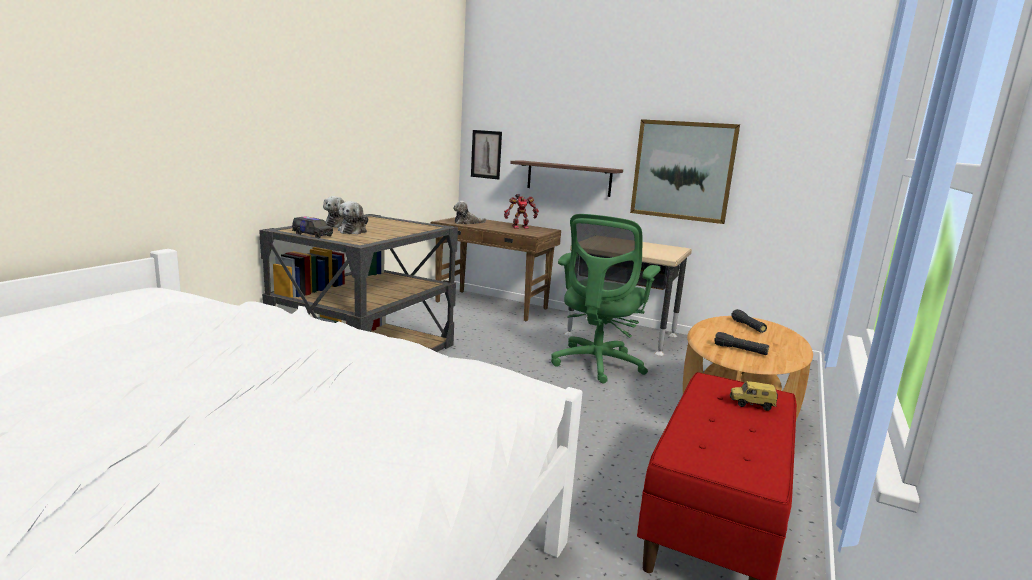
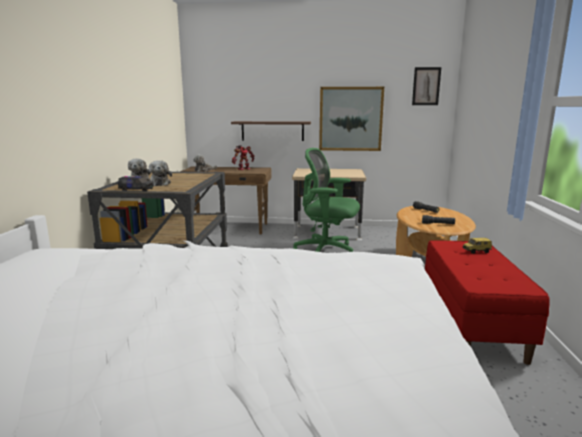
camera: 20 degrees left, 0 degrees up
(486, 154) = (206, 119): picture -> picture (426, 86)
(598, 361) = (329, 251): green office chair -> green office chair turned 105 degrees clockwise

